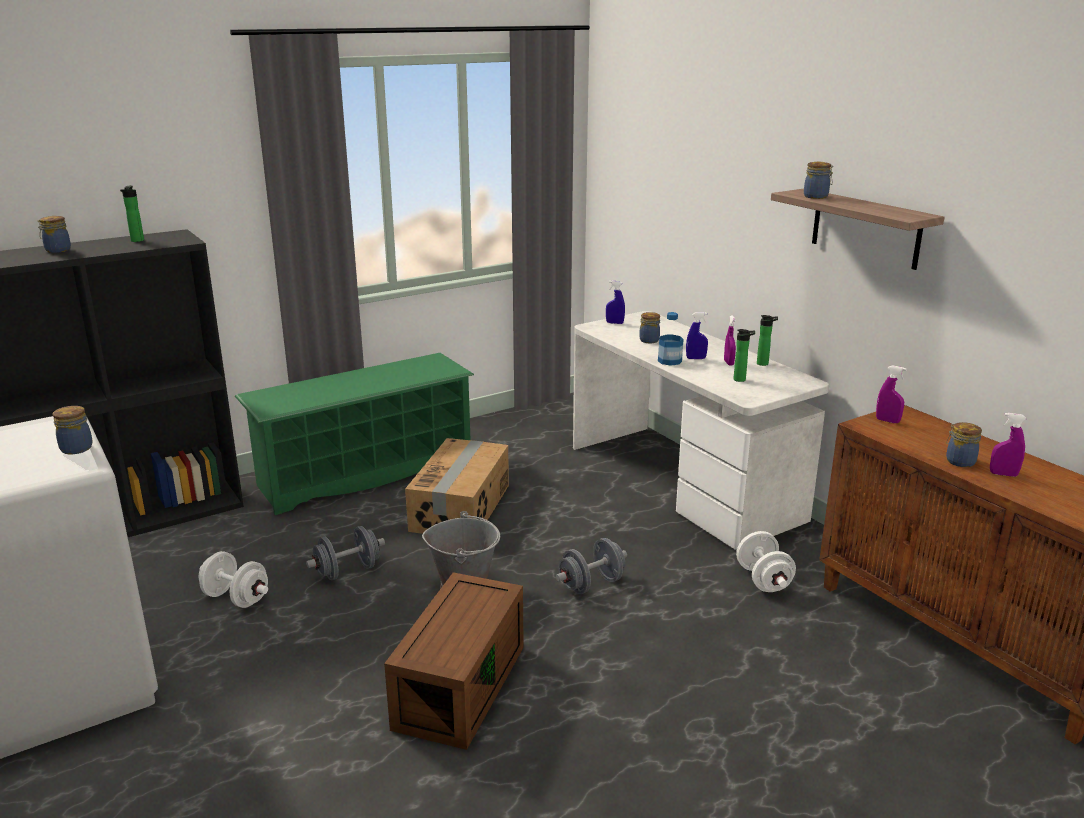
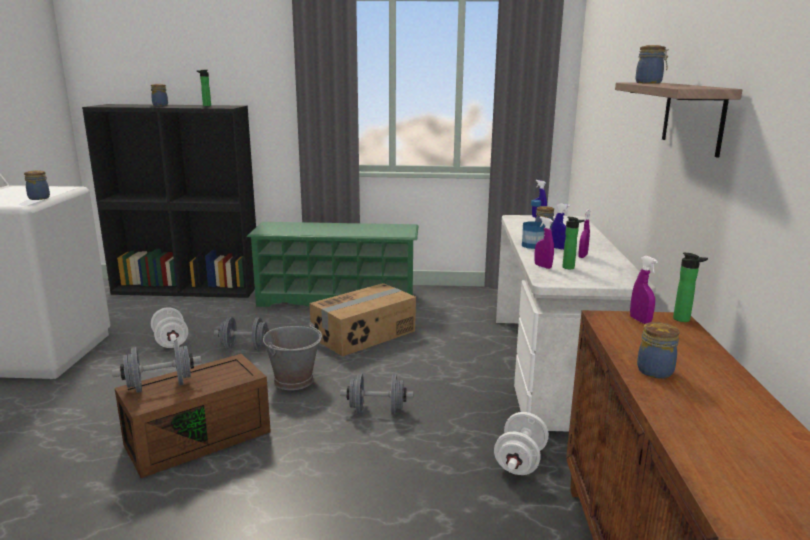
camera: 35 degrees right, 5 degrees down
(432, 640) = (160, 386): none -> grey dumbbell
(764, 364) = (616, 263): bottle -> bottle (684, 320)
(1003, 474) = (688, 396): purple spray bottle -> purple spray bottle (542, 266)

